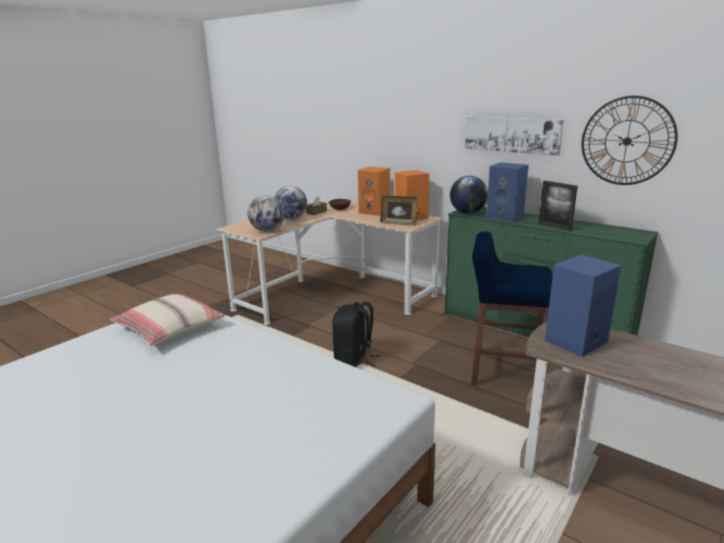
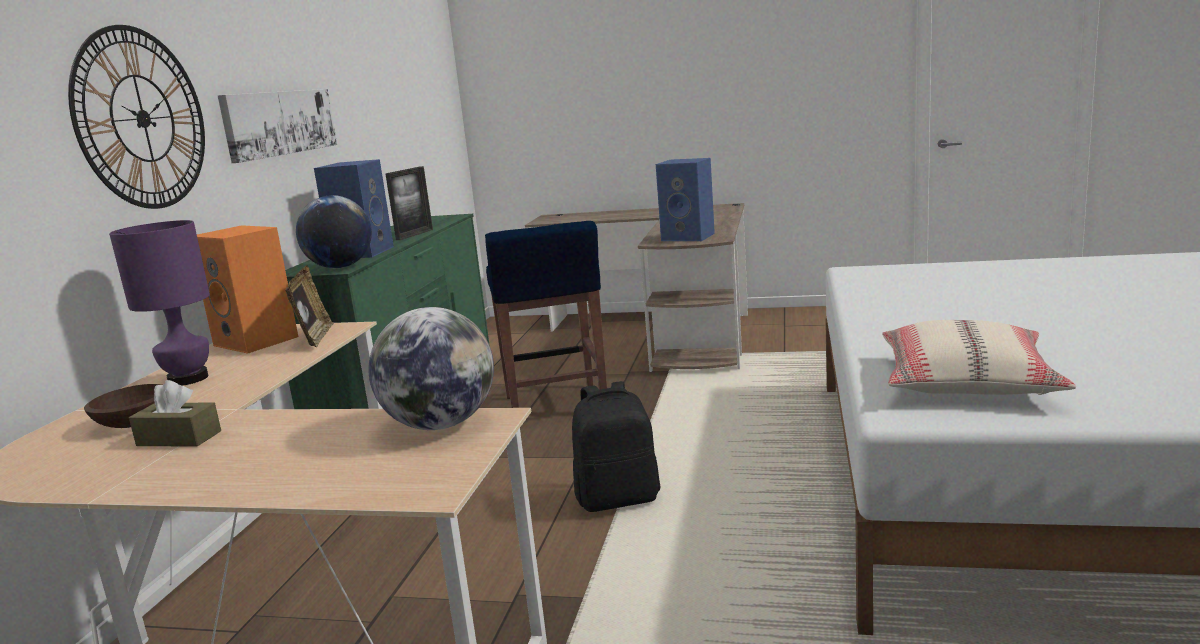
camera: 115 degrees left, 5 degrees down
(291, 219) = (280, 442): globe -> none
(375, 212) = (188, 379): orange speaker -> purple table lamp
(627, 141) = (369, 113): wall clock -> wall clock (142, 118)

